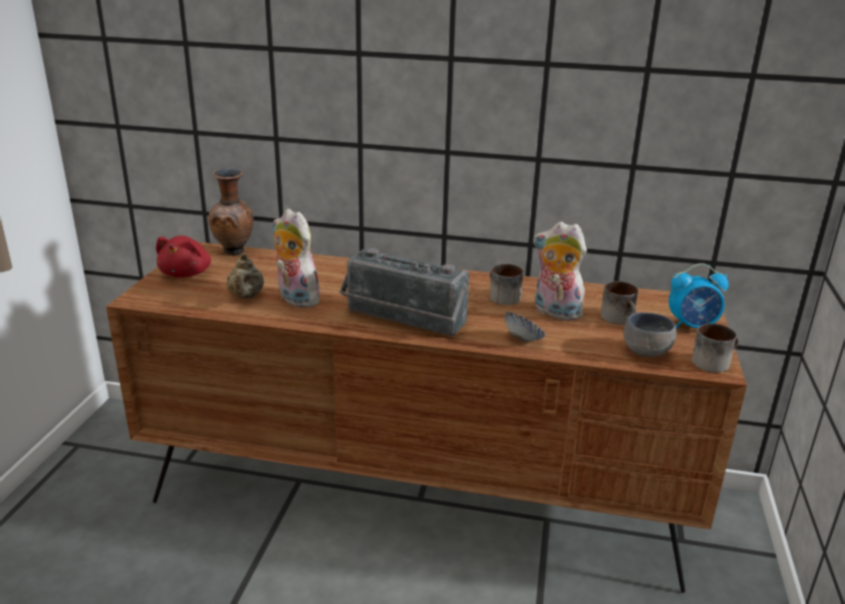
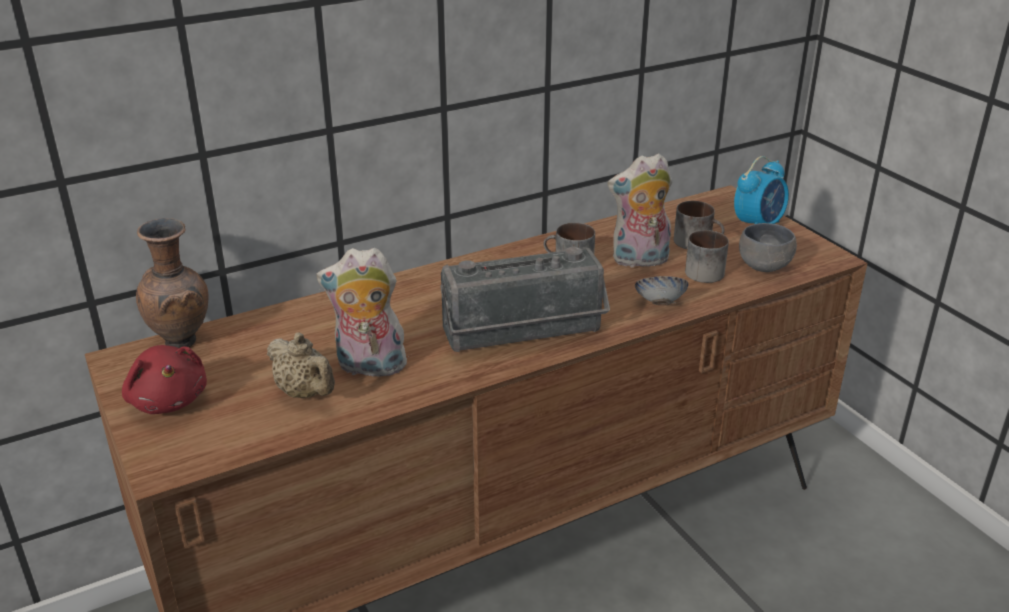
camera: 40 degrees left, 5 degrees up
(713, 361) = (818, 252): mug -> mug (704, 270)

